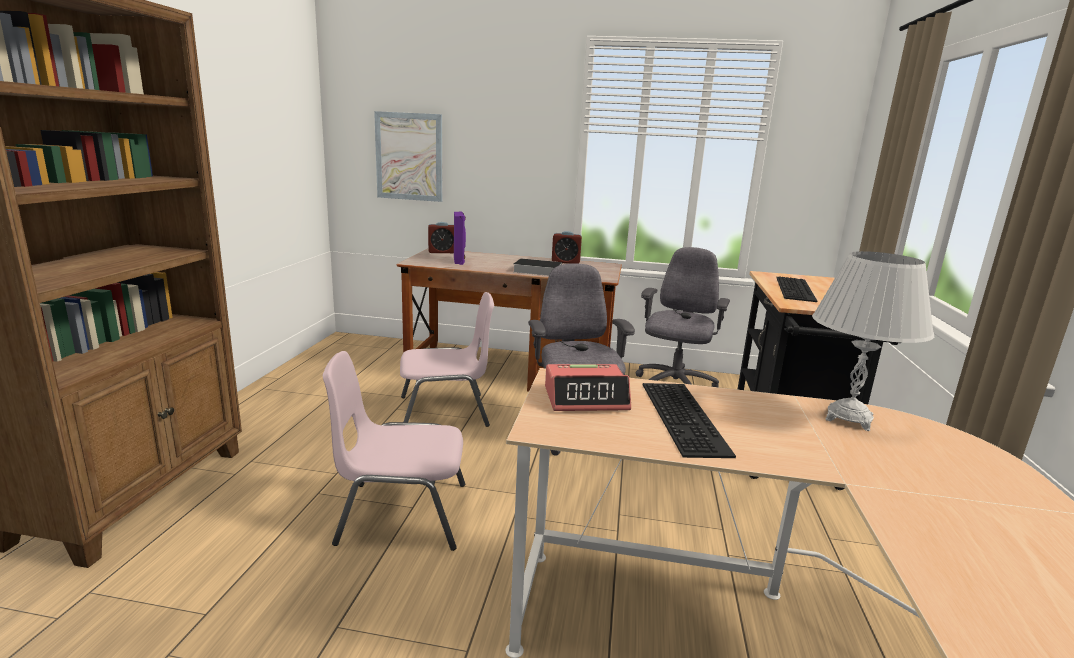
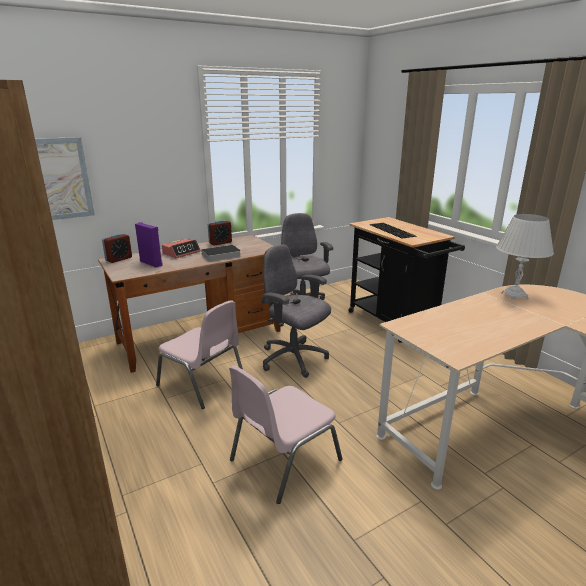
camera: 40 degrees left, 5 degrees up
(445, 412) = (203, 383): pink chair -> pink chair turned 90 degrees clockwise
(586, 398) = (434, 331): alarm clock -> alarm clock (181, 253)
(686, 417) = (480, 322): keyboard -> none

